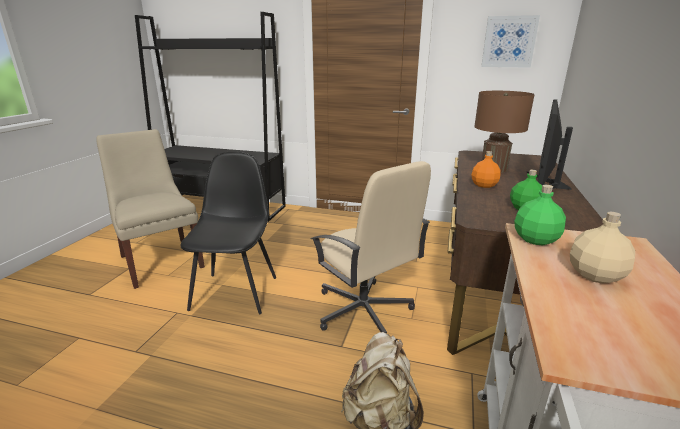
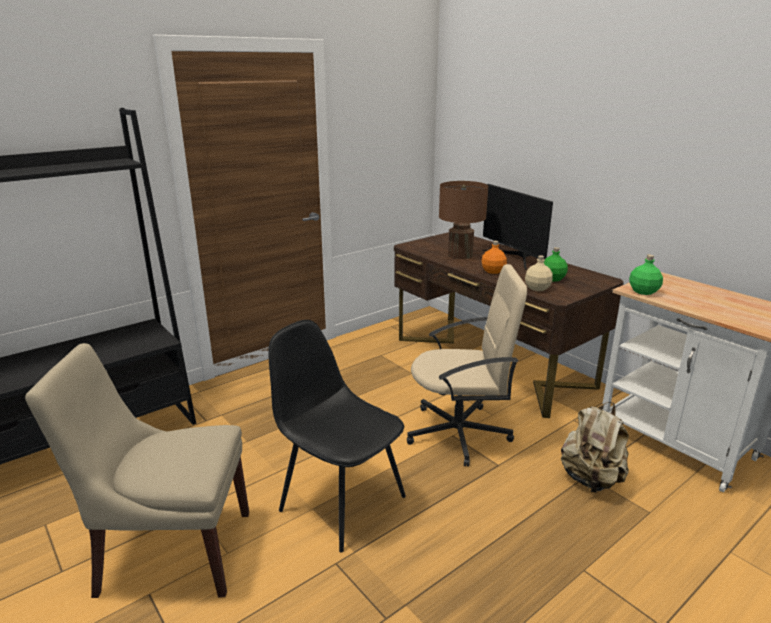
camera: 55 degrees left, 0 degrees up
(509, 42) = (393, 128): picture -> none
(595, 275) = (694, 297): beige bottle -> beige bottle (537, 288)

